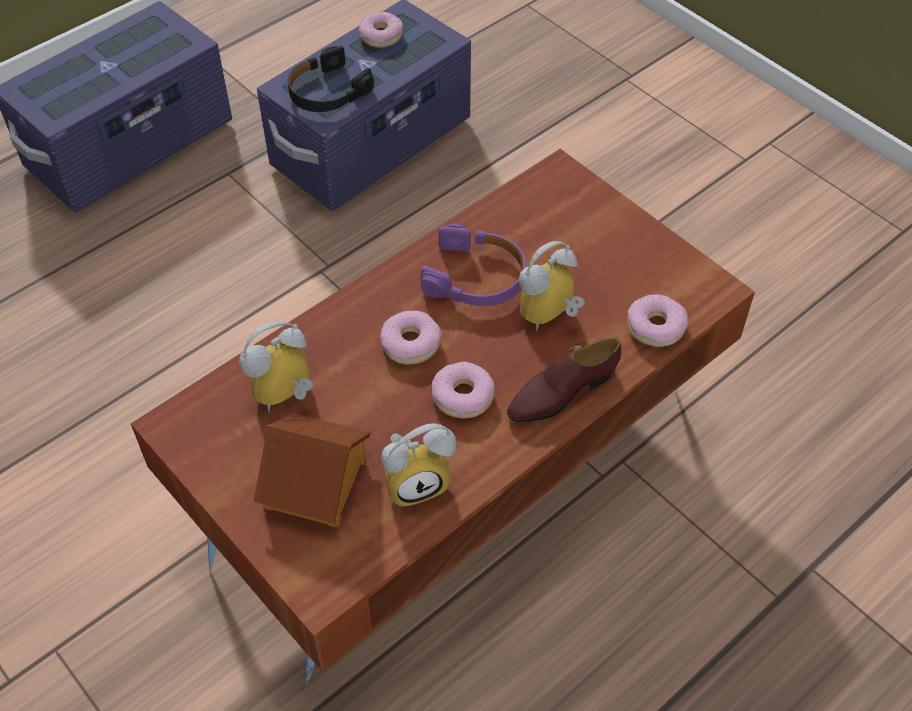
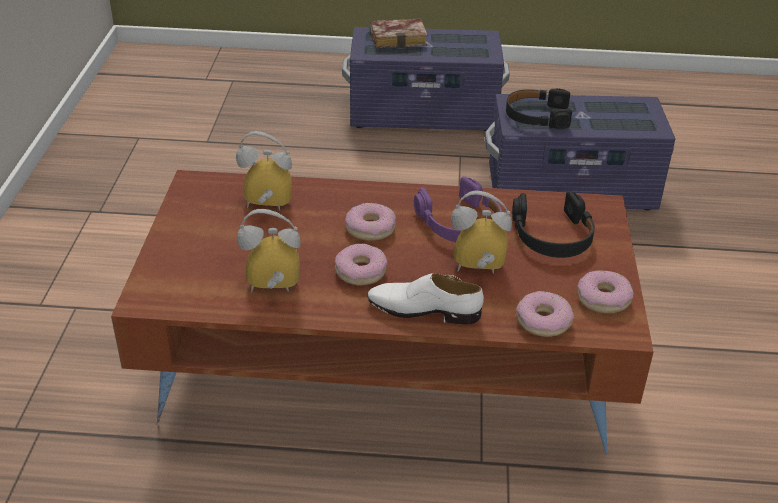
camera: 45 degrees right, 15 degrees down
(68, 74) = (400, 38): none -> book
(317, 482) = (220, 254): toy house -> none
(381, 36) = (613, 107): donut -> donut (603, 299)
(417, 480) = (272, 290): alarm clock -> alarm clock turned 150 degrees clockwise
(561, 233) = (552, 236): none -> black headphones
(561, 392) = (424, 310): brown shoe -> white shoe

